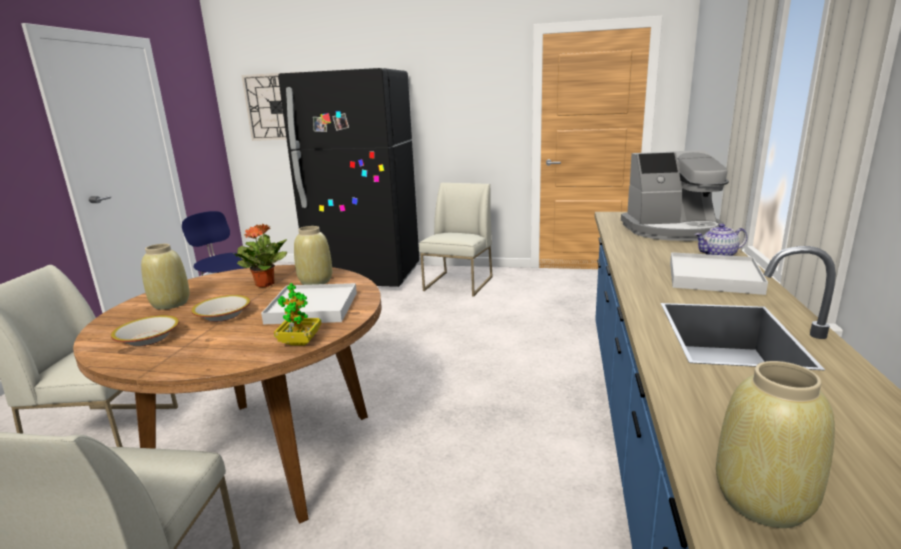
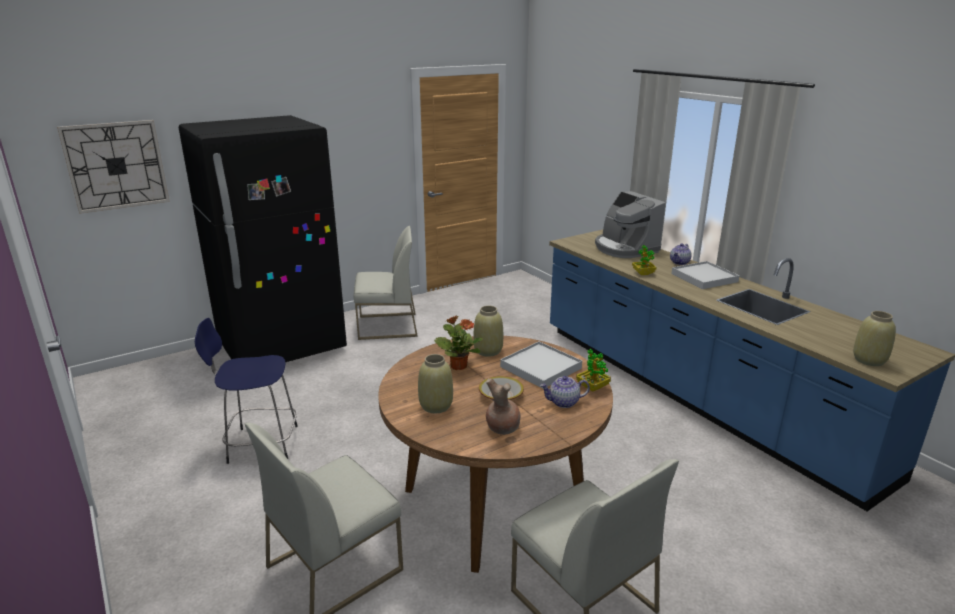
camera: 45 degrees left, 5 degrees up
(148, 338) = (501, 428): bowl -> brown vase
(241, 342) = (563, 402): none -> teapot
(459, 284) = (387, 326): white chair -> white chair turned 105 degrees clockwise
(628, 255) = (643, 273): none -> potted plant
(672, 230) = (625, 248): coffee machine -> coffee machine turned 105 degrees clockwise

